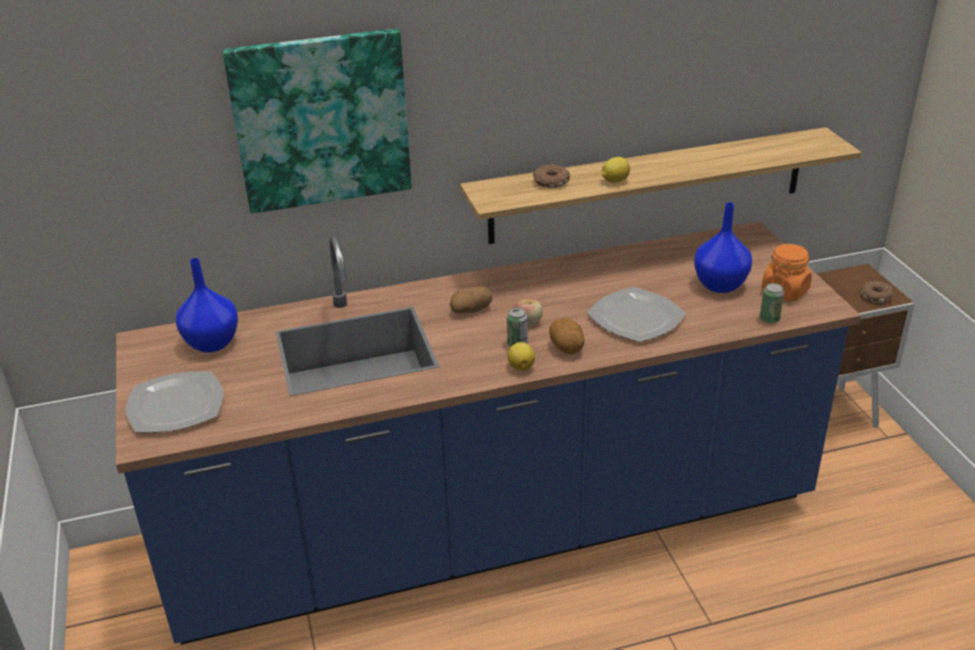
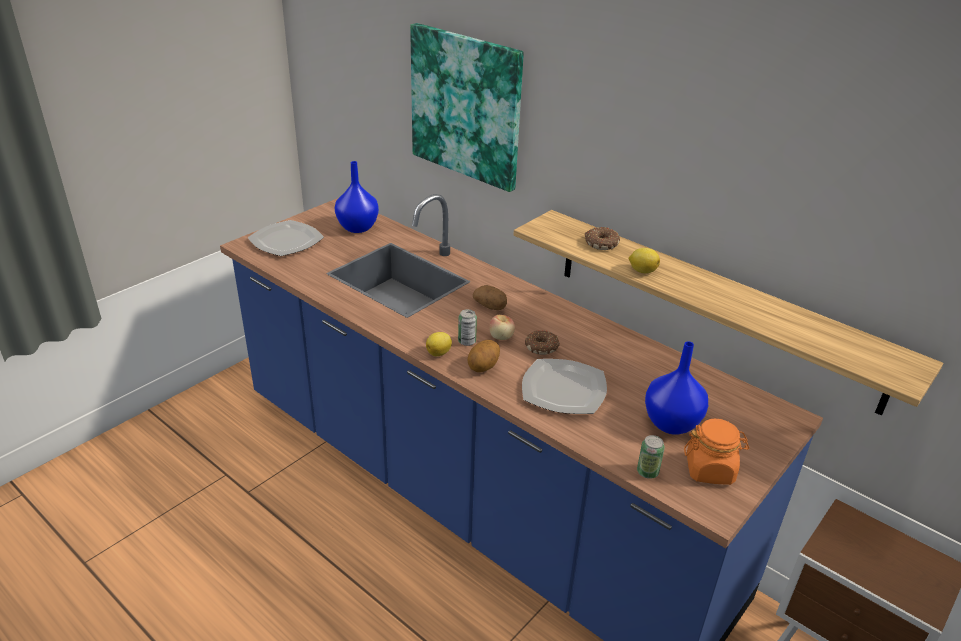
camera: 55 degrees right, 0 degrees up
(876, 296) = (910, 591): donut -> donut (542, 347)

